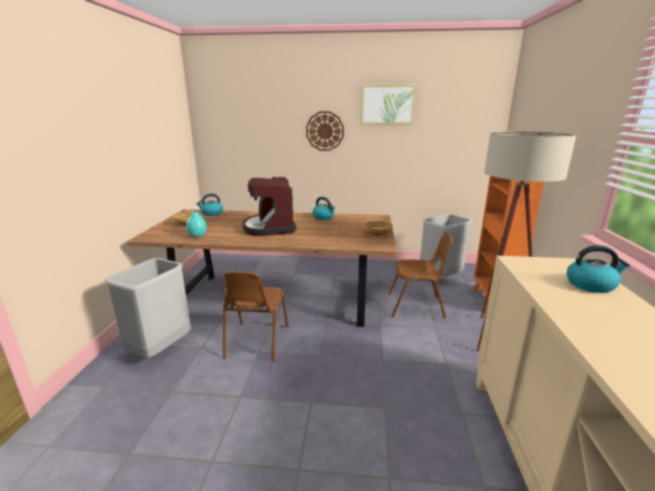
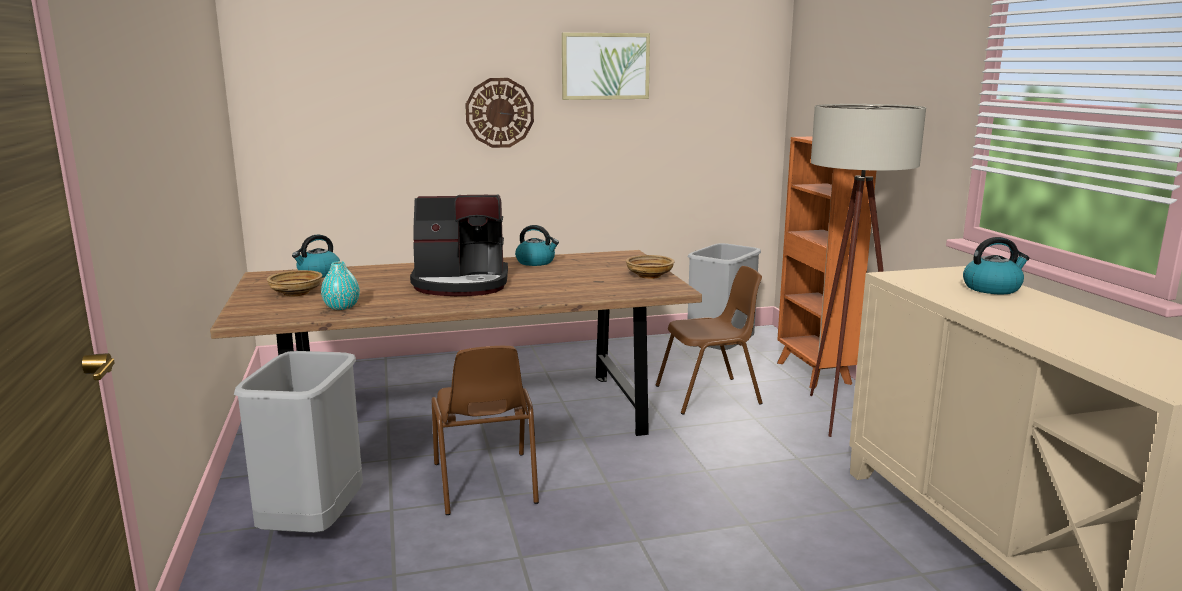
camera: 20 degrees left, 5 degrees down
(270, 227) = (461, 284): coffee machine -> coffee machine turned 60 degrees counterclockwise

